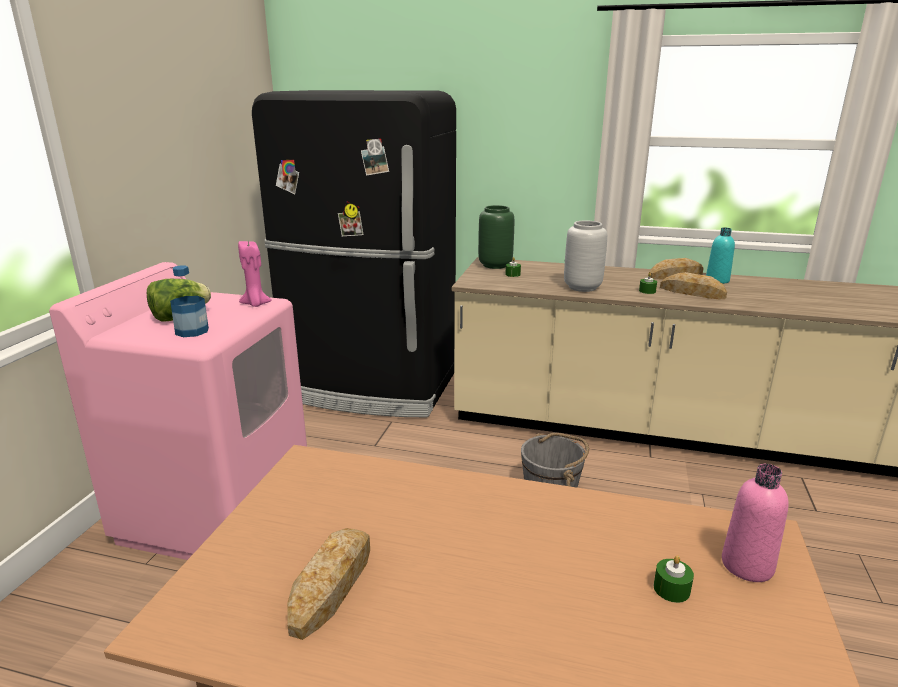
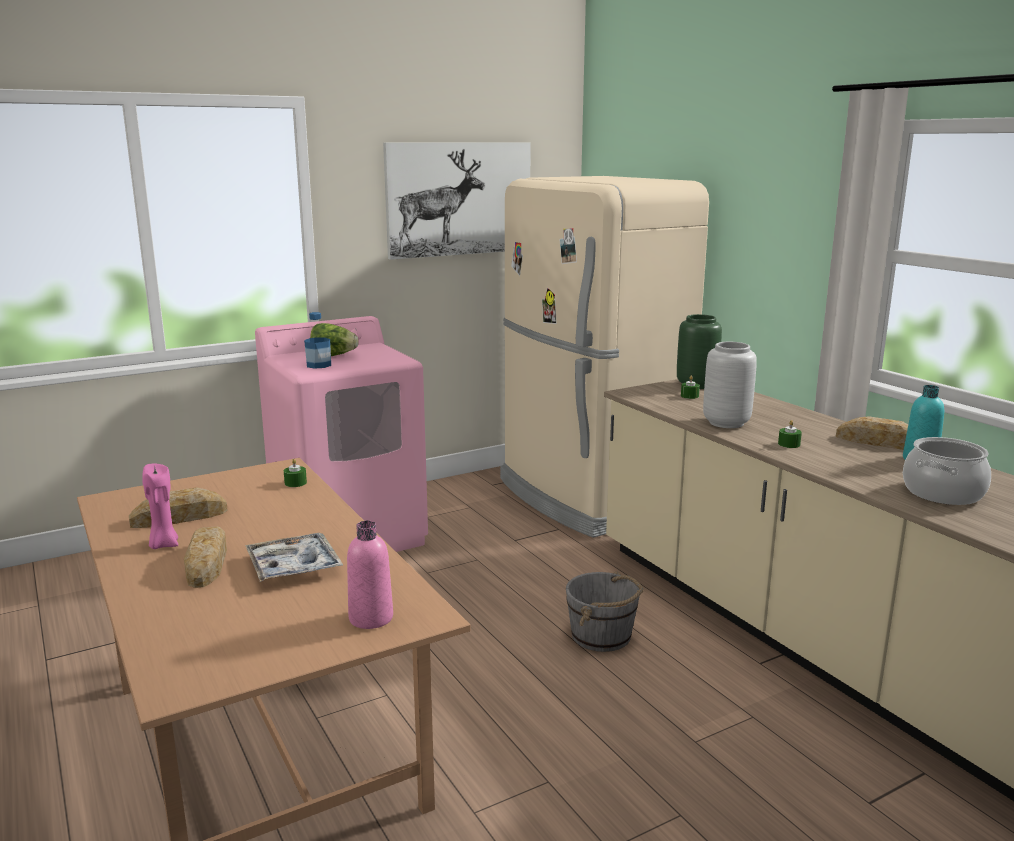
camera: 45 degrees right, 5 degrees down
(194, 117) = (459, 199): none -> picture
(256, 304) = (390, 359): pink candle -> pink candle (163, 544)
(370, 387) = (587, 497): black fridge -> beige fridge
(578, 561) = (293, 566): none -> tray
(671, 589) = (304, 600): green candle -> green candle (295, 483)
(692, 292) = (842, 459): bread -> bread (207, 562)
(775, 297) = (942, 493): none -> cooking pot

